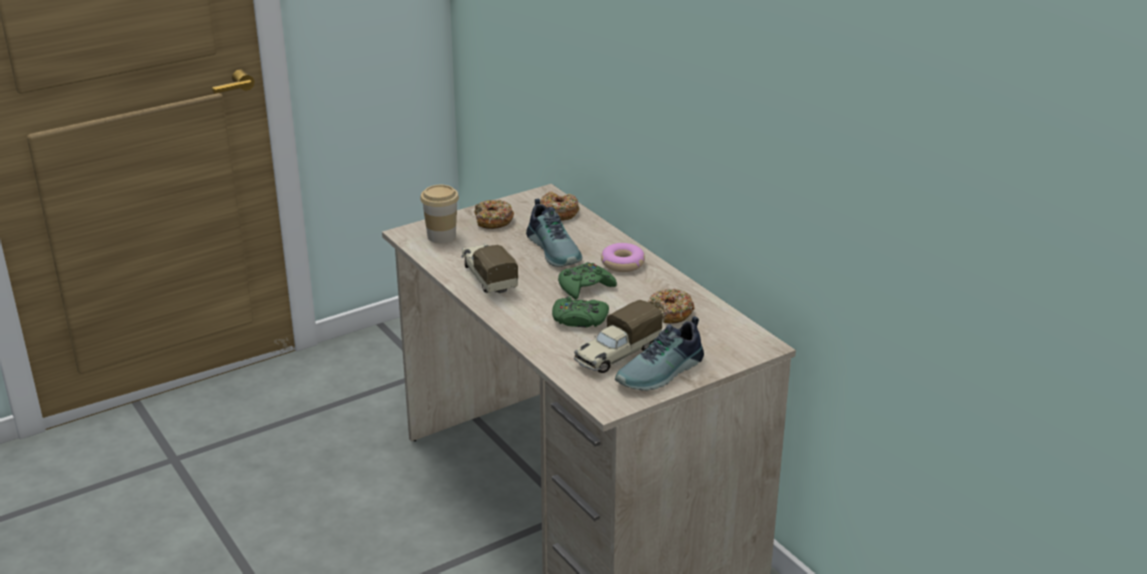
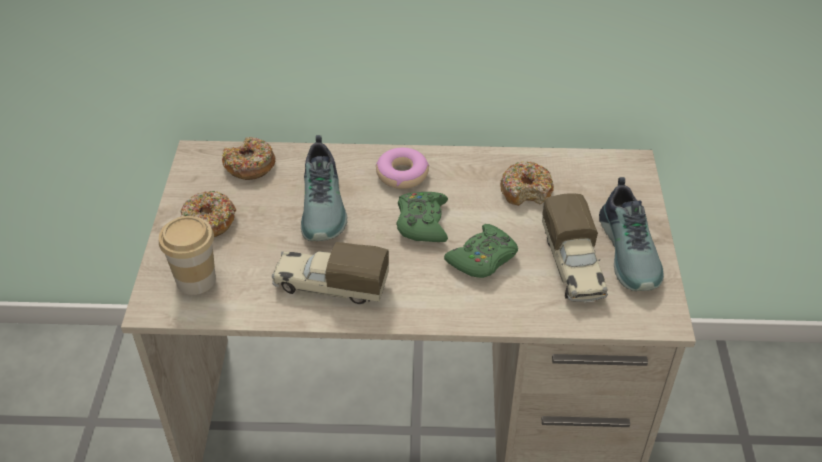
camera: 55 degrees left, 15 degrees up
(555, 250) = (325, 206): shoe -> shoe turned 75 degrees clockwise

